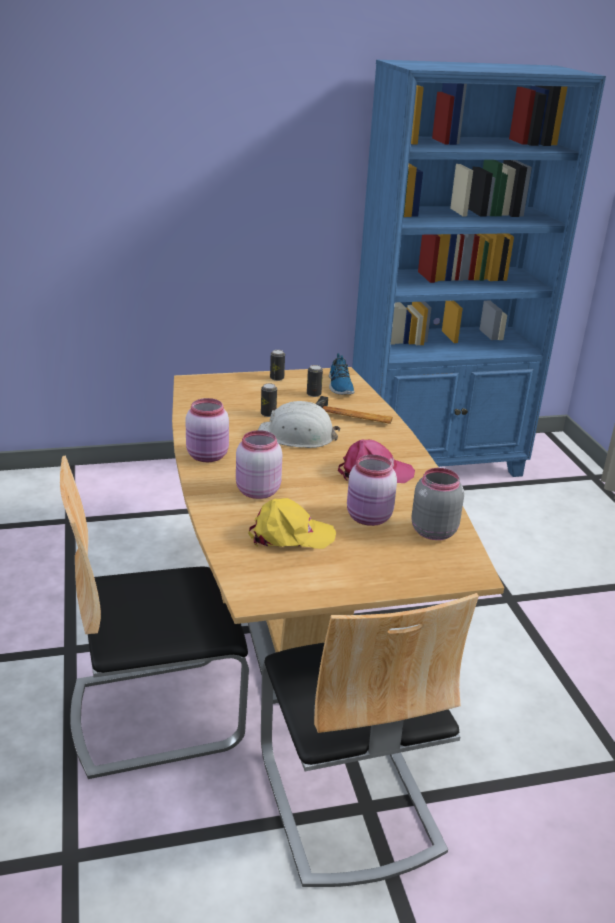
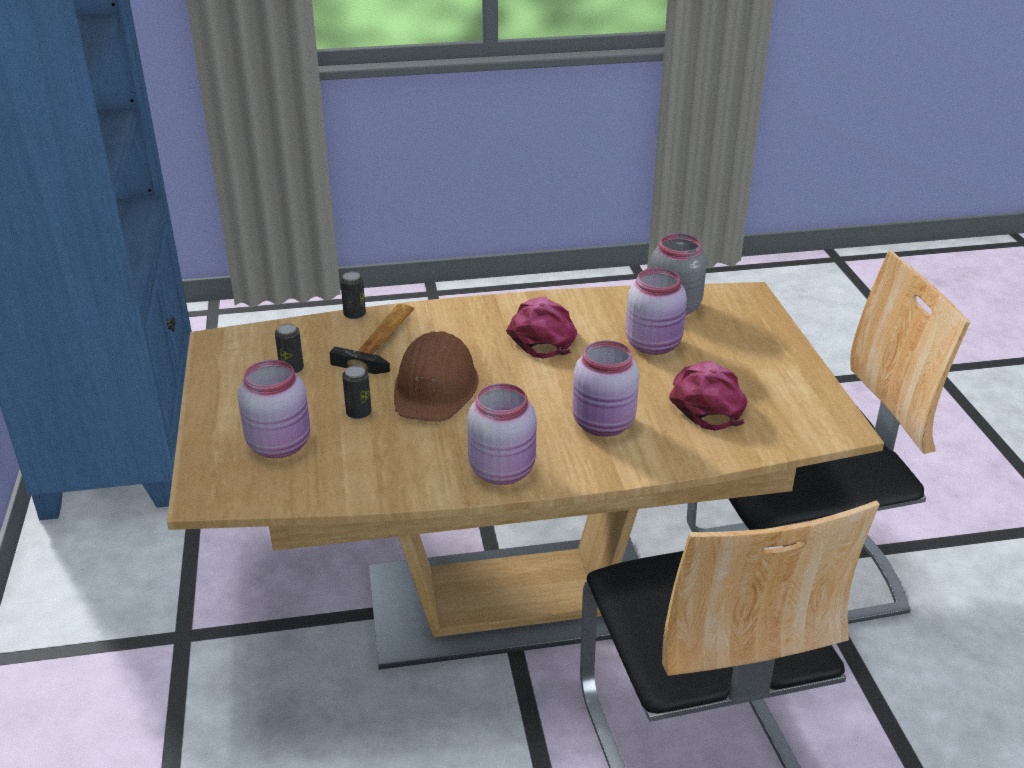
camera: 85 degrees left, 5 degrees up
(236, 395) = (281, 444): none -> pink jar
(277, 378) = (218, 402): can -> can (354, 314)
(290, 535) = (707, 401): yellow cap -> pink cap
(297, 435) = (436, 388): white hard hat -> brown hard hat
(339, 386) = (265, 345): shoe -> none

